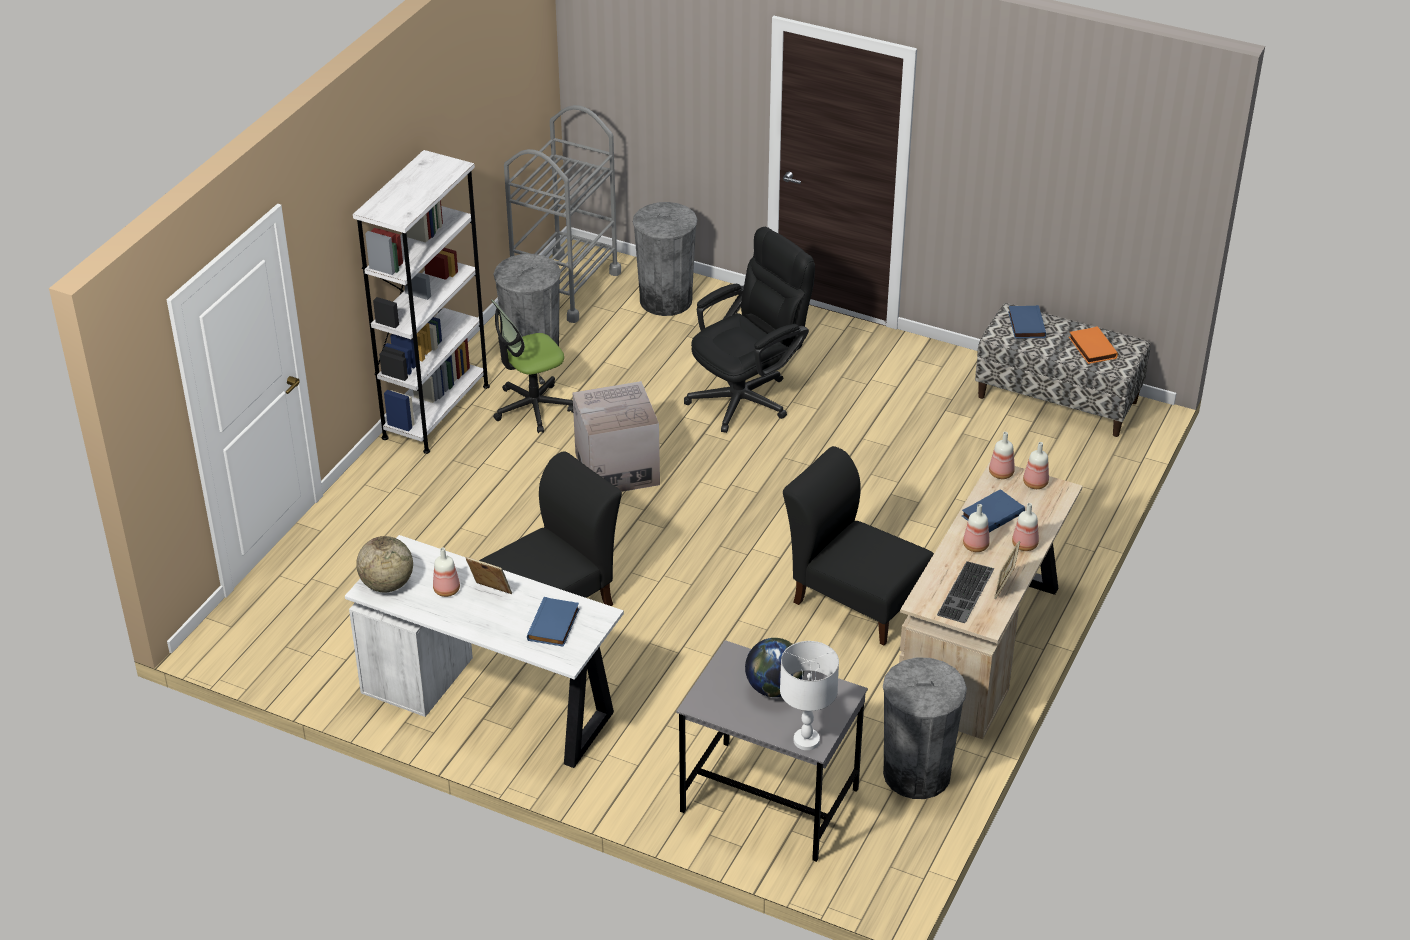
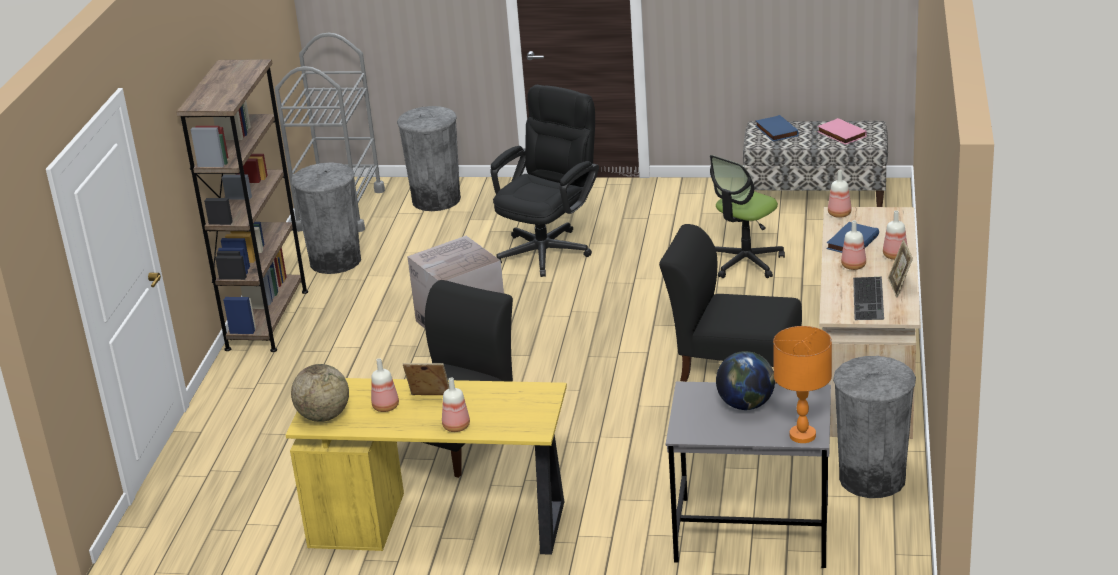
camera: 15 degrees left, 10 degrees down
(436, 411) = (267, 320): white bookcase -> brown bookcase
(491, 703) = (442, 524): white desk -> yellow desk
(532, 407) = (357, 297): office chair -> office chair (745, 262)
(554, 625) = (507, 408): blue book -> none
(807, 740) = (803, 435): white table lamp -> orange table lamp
(1034, 484) = (872, 214): bottle -> bottle (455, 427)
(1091, 348) = (840, 134): orange book -> pink book

